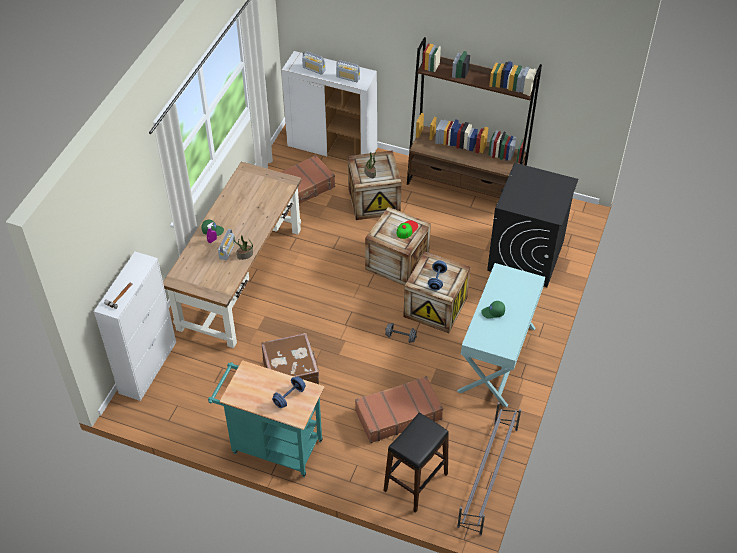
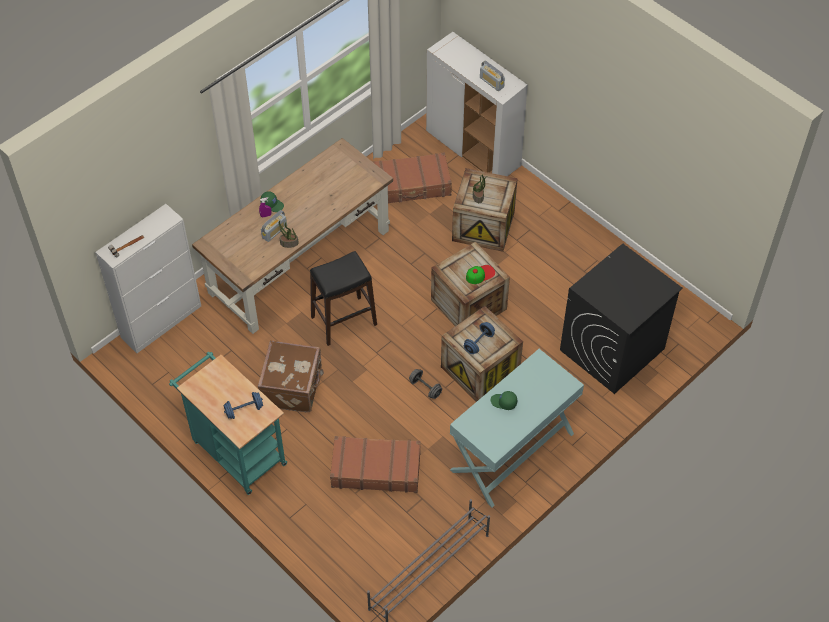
camera: 25 degrees right, 5 degrees up
(314, 69) = (461, 60): radio -> none
(415, 482) = (353, 546): black stool -> black stool (343, 321)
(465, 186) = (592, 245): brown bookcase -> none

